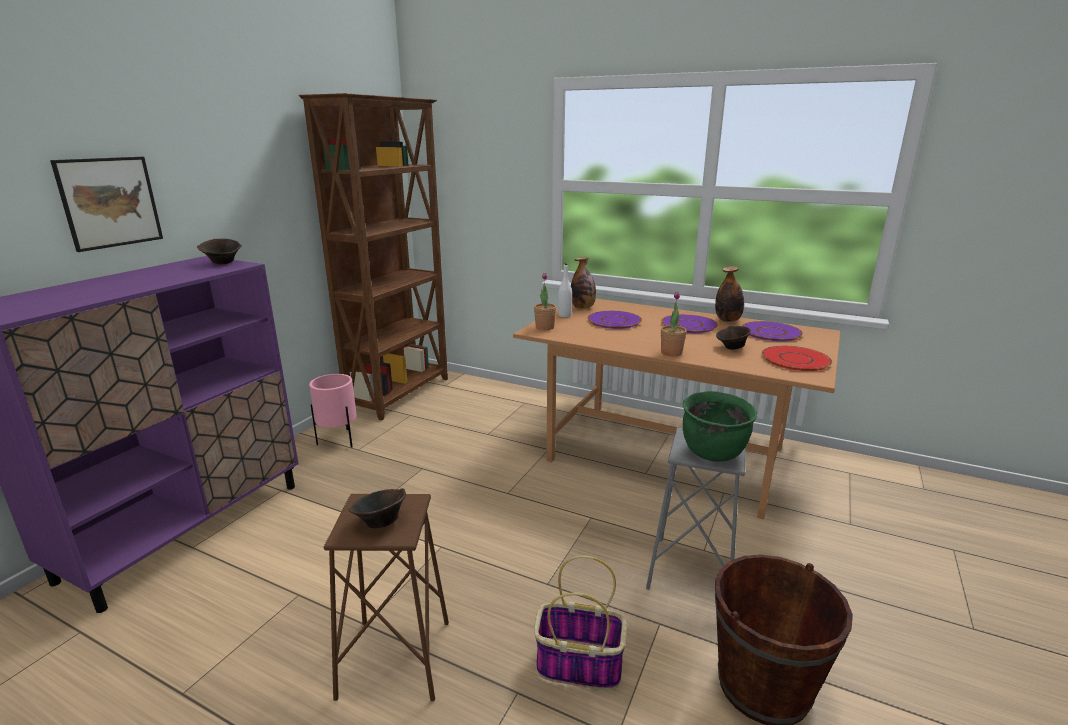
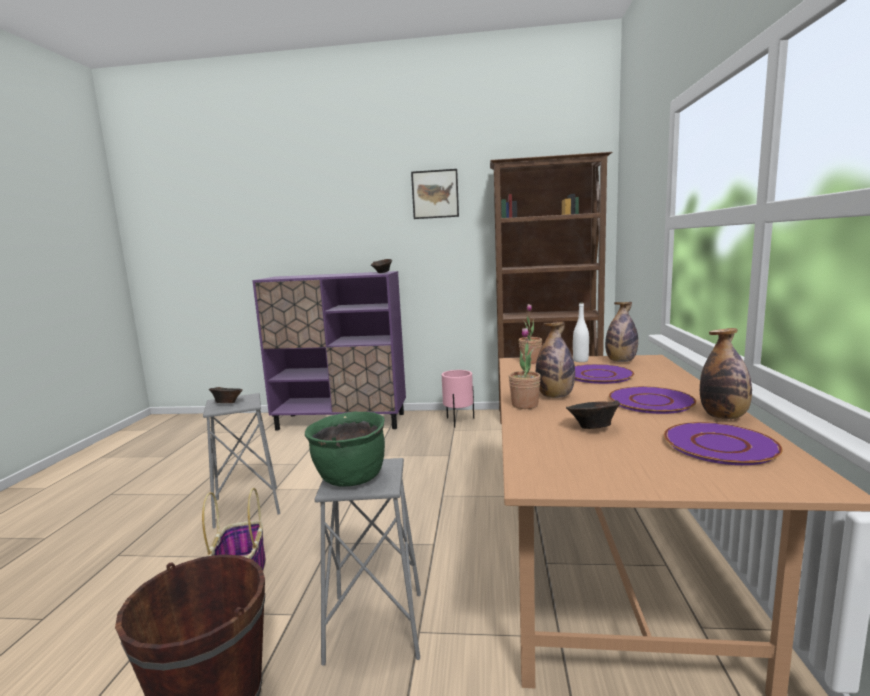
camera: 70 degrees right, 10 degrees down
(110, 202) = (355, 237): picture -> picture (435, 194)
(395, 659) = (247, 506): brown stool -> grey stool
(657, 341) = (555, 396): none -> bottle
(795, 359) = (601, 466): red plate -> none

